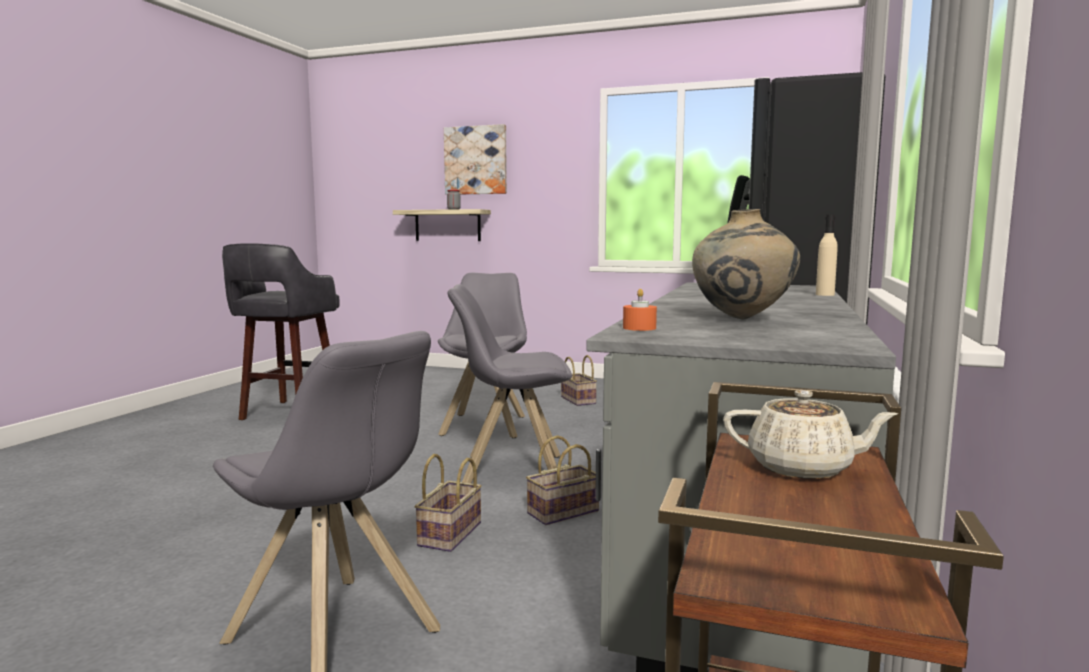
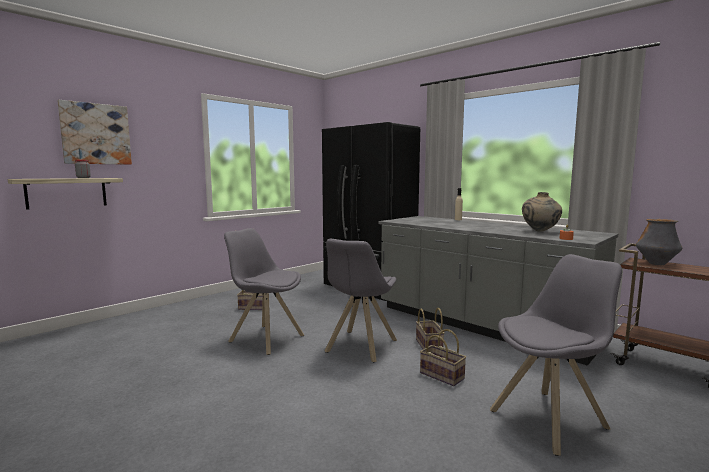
camera: 65 degrees left, 0 degrees up
(288, 414) = (94, 411): grey stool -> none
(802, 468) = (656, 264): beige teapot -> vase

